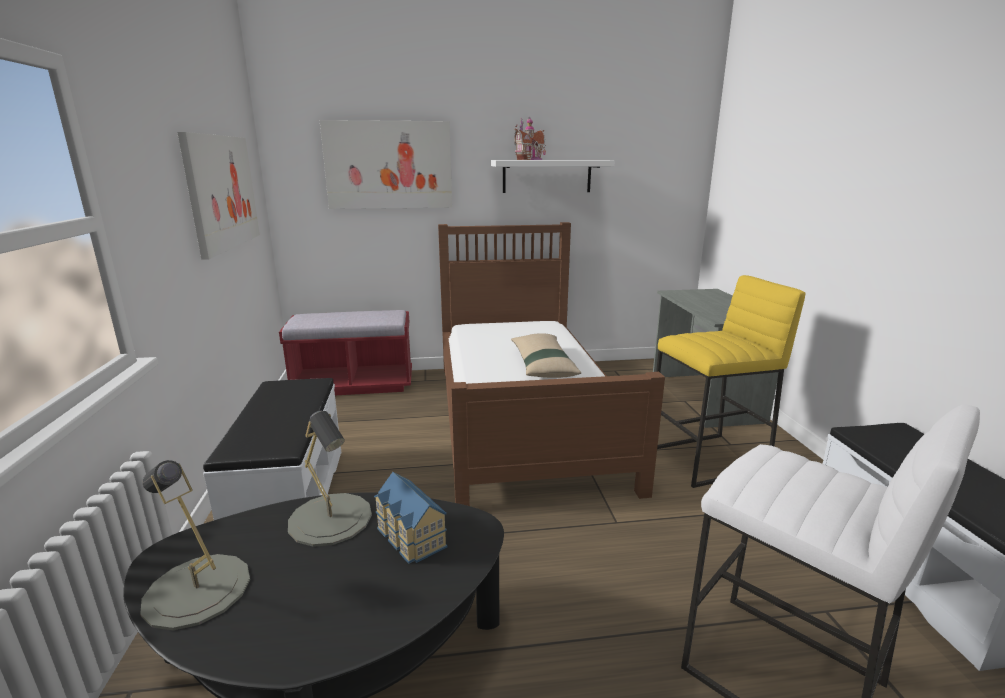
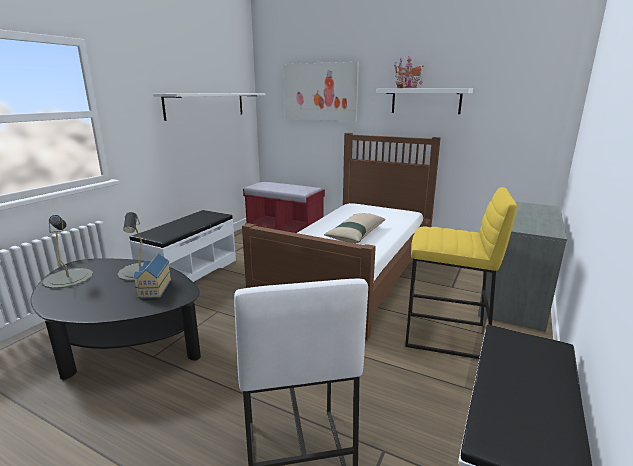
camera: 35 degrees right, 0 degrees up
(222, 192) = (206, 105): picture -> white shelf

